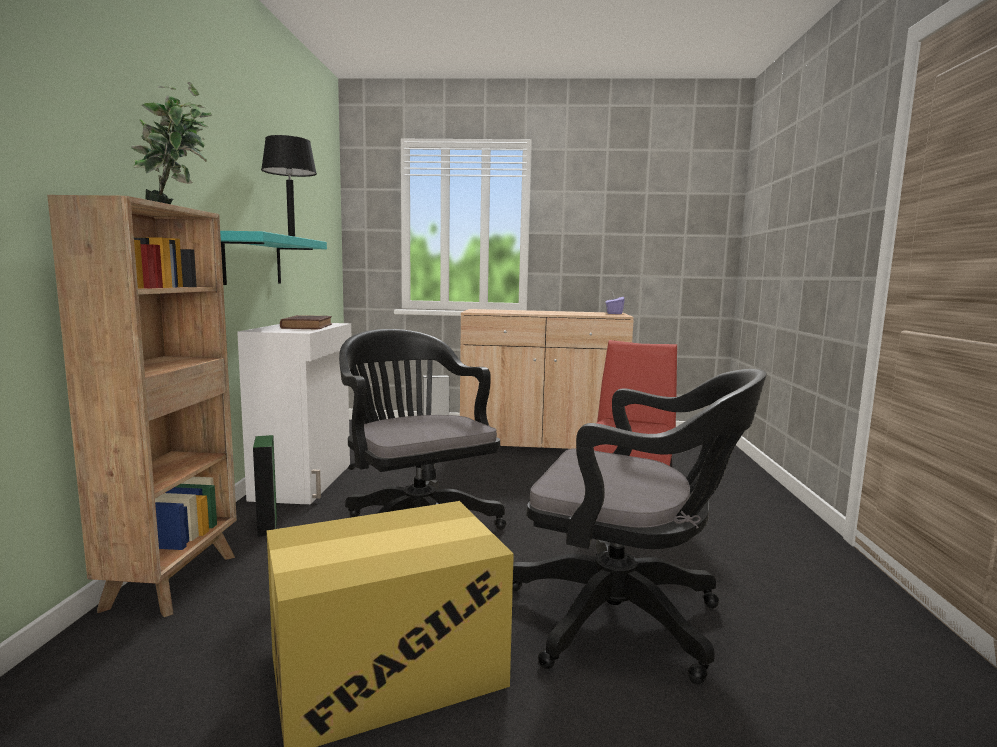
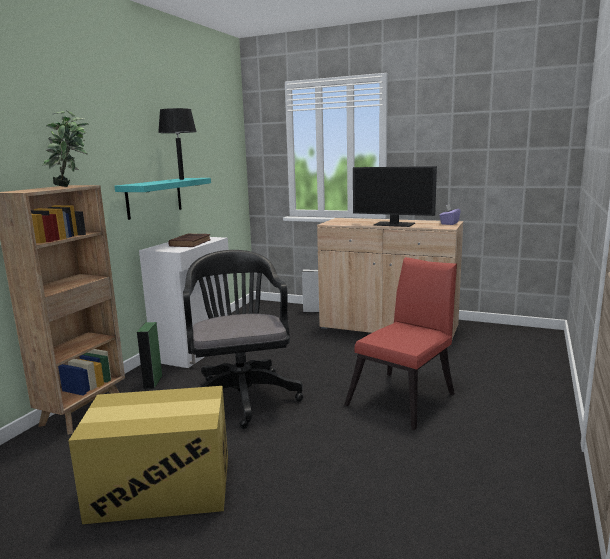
camera: 20 degrees right, 5 degrees up
(555, 313) = (394, 224): none -> monitor
(626, 619) = (333, 481): black office chair -> none

